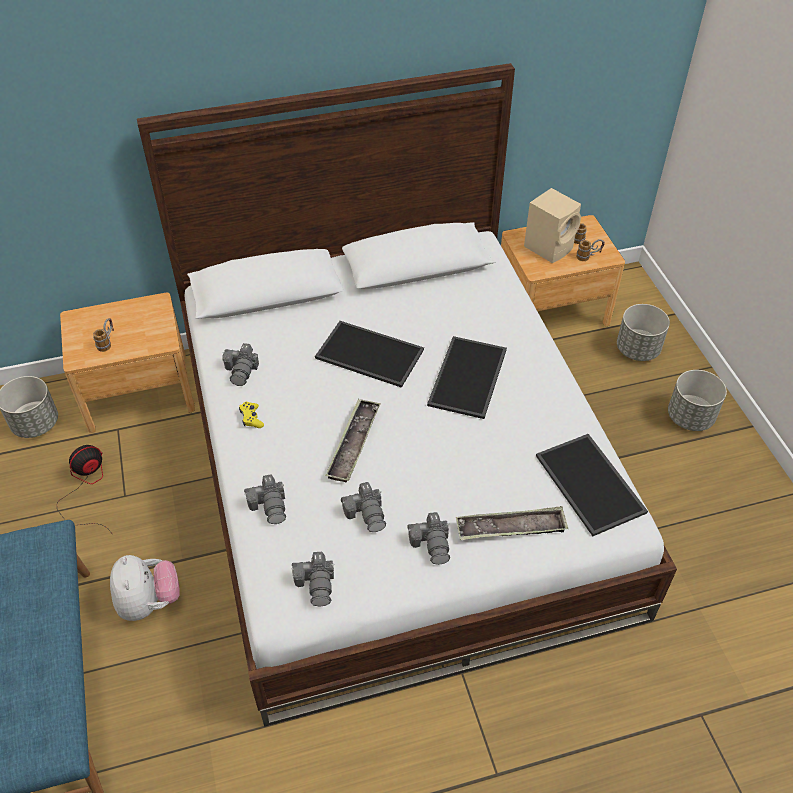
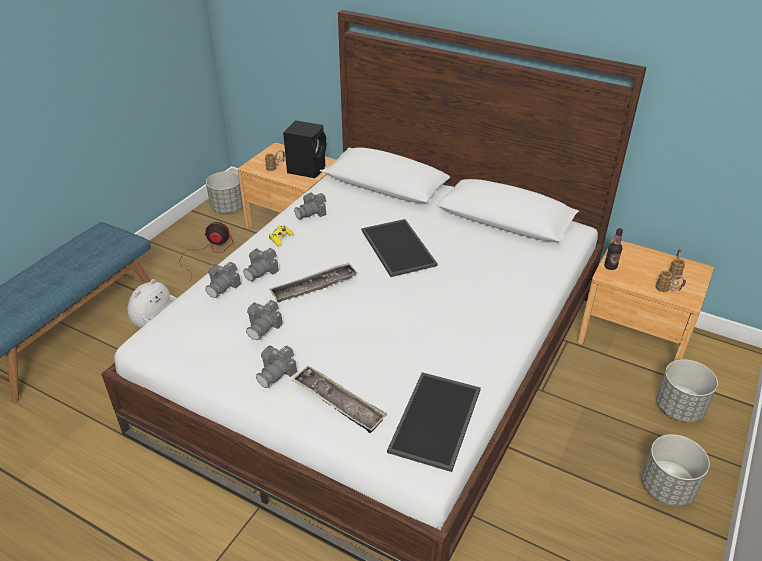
camera: 45 degrees right, 10 degrees down
(145, 323) = (307, 169): none -> black speaker
(316, 584) = (184, 342): camera -> camera (261, 271)
(469, 378) = (443, 299): tray -> none
(529, 260) = (610, 266): none -> bottle
(550, 247) = (641, 267): beige speaker -> none

